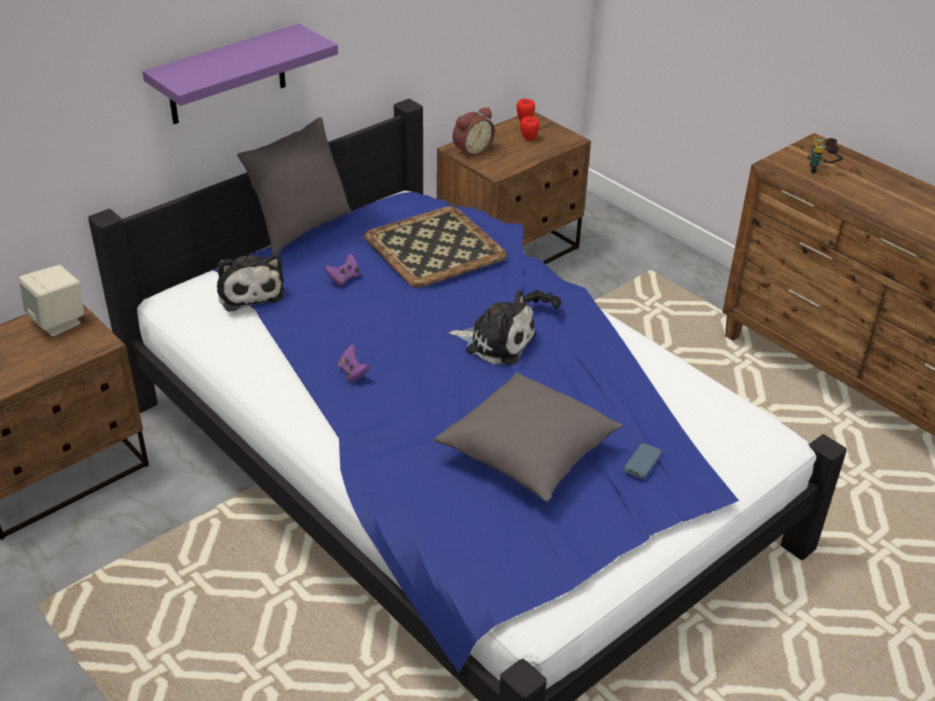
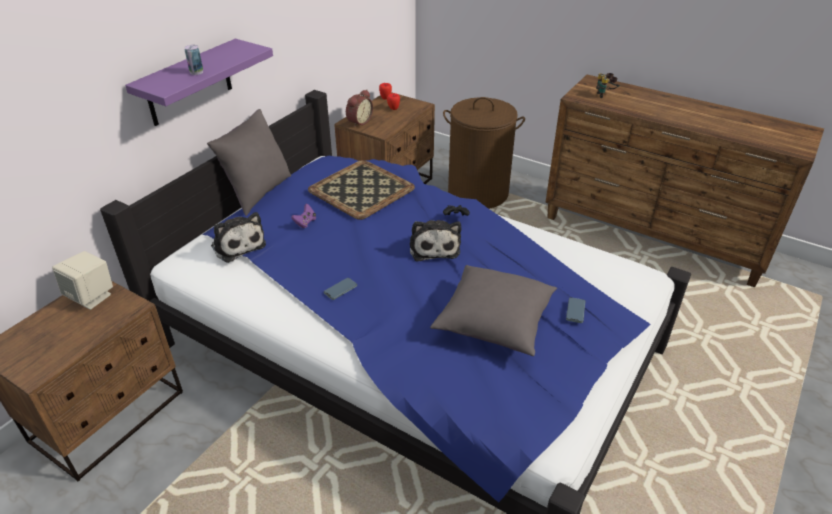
camera: 15 degrees left, 0 degrees up
(231, 66) = (196, 72): none -> can
(353, 373) = (340, 290): purple game controller -> phone
(496, 342) = (434, 247): plush toy -> plush toy turned 75 degrees clockwise
(638, 280) = (478, 193): none -> brown laundry basket

